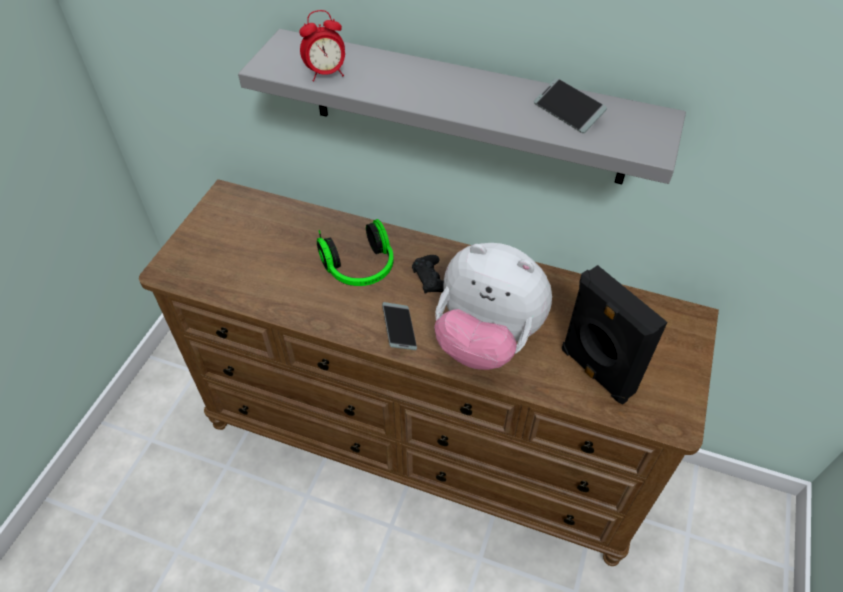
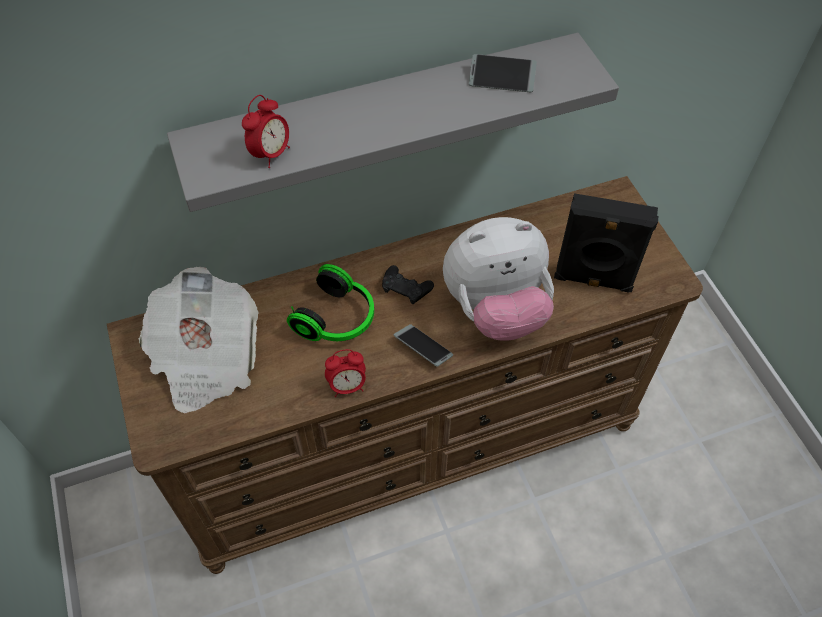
camera: 40 degrees left, 5 degrees up
(249, 238) = (205, 358): none -> newspaper
(318, 318) = (347, 386): none -> alarm clock

